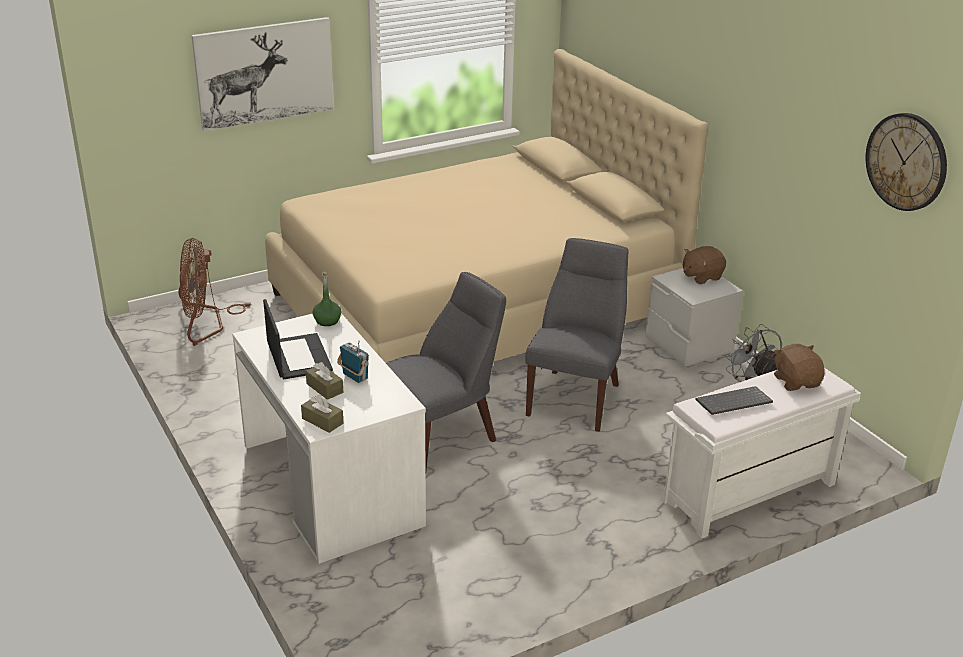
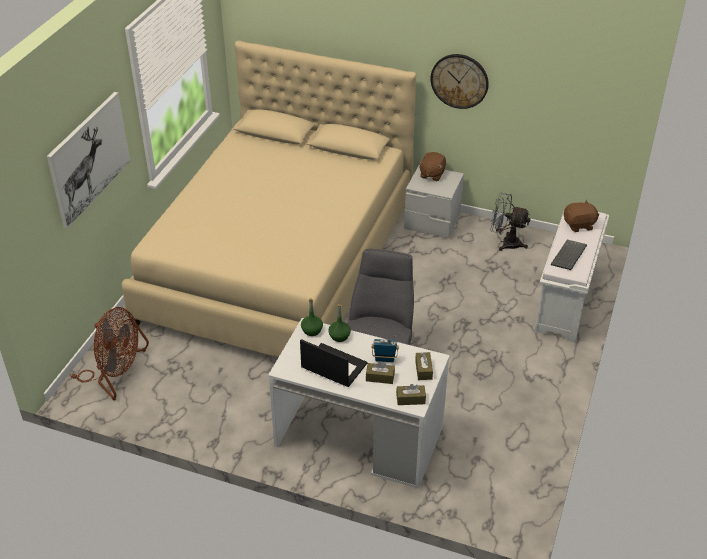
camera: 40 degrees left, 10 degrees up
(207, 320) = (115, 373): brown fan -> brown fan turned 105 degrees counterclockwise
(344, 337) = (339, 336): none -> green bottle
(377, 405) = (423, 370): none -> brown tissue box
(576, 397) = (416, 293): grey chair -> none
(796, 382) = (579, 225): brown plush toy -> brown plush toy turned 135 degrees clockwise
(906, 161) = (594, 68): wall clock -> wall clock (459, 81)

